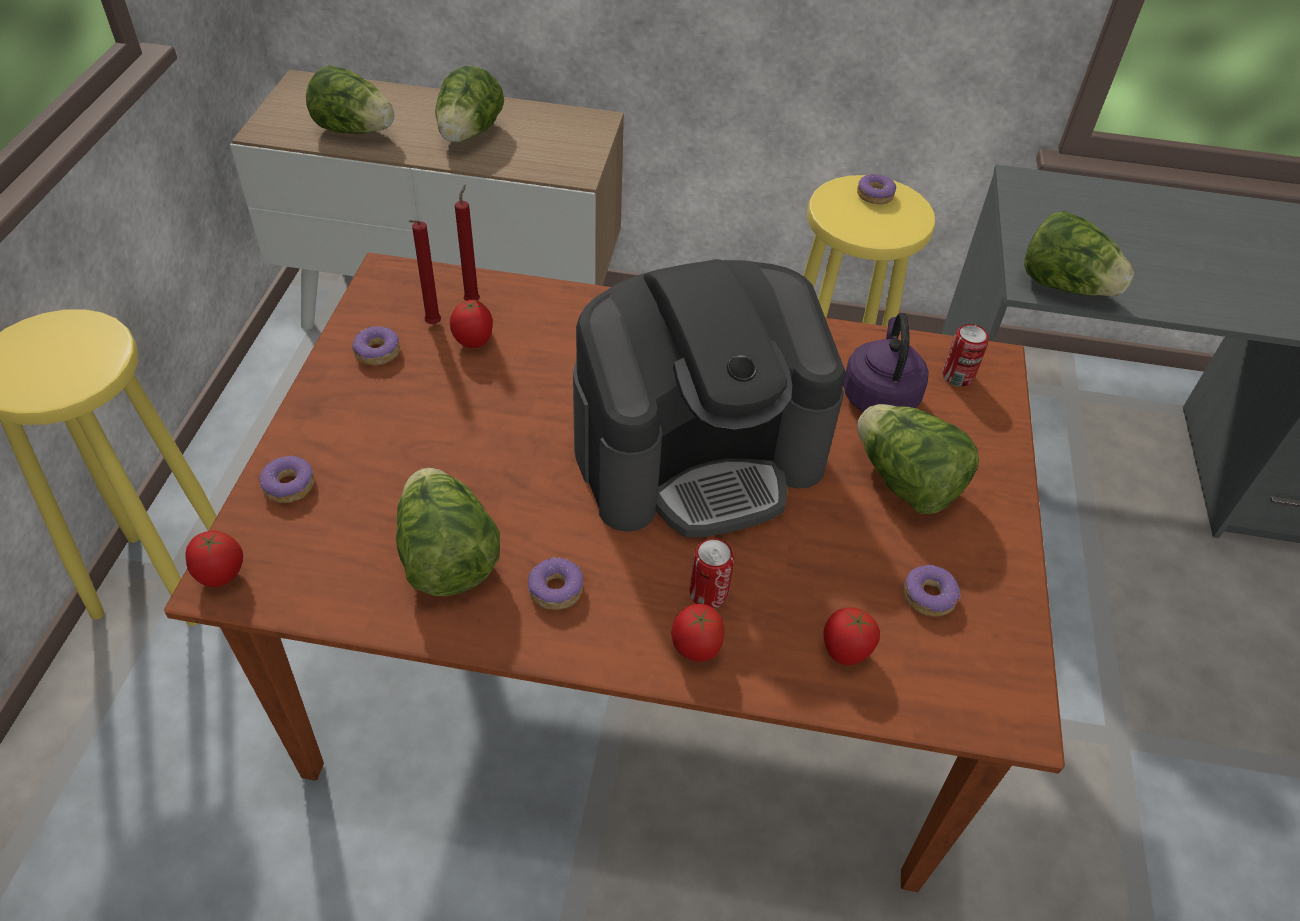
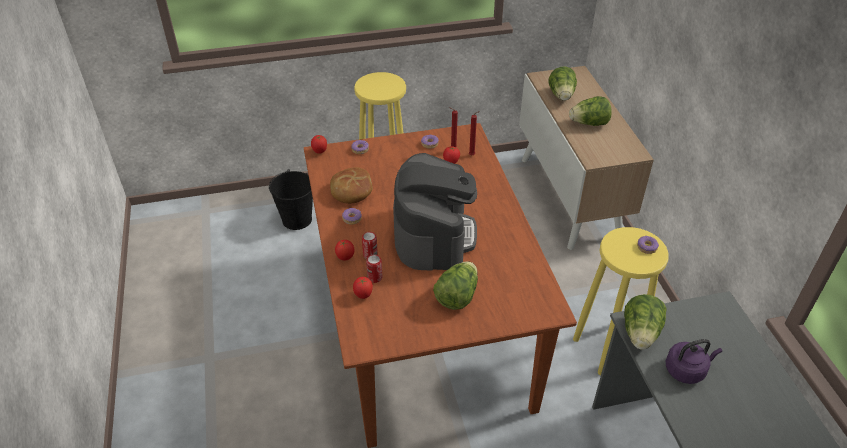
camera: 70 degrees right, 5 degrees down
(135, 821) = (297, 219): none -> black bucket
(446, 557) = (351, 191): lettuce -> bread
(698, 454) = (434, 235): coffee machine -> coffee machine turned 135 degrees counterclockwise
(879, 395) = (504, 278): purple kettle -> purple kettle (686, 370)
(929, 596) = (402, 314): donut -> none
(957, 376) = (535, 301): can -> can (375, 277)

